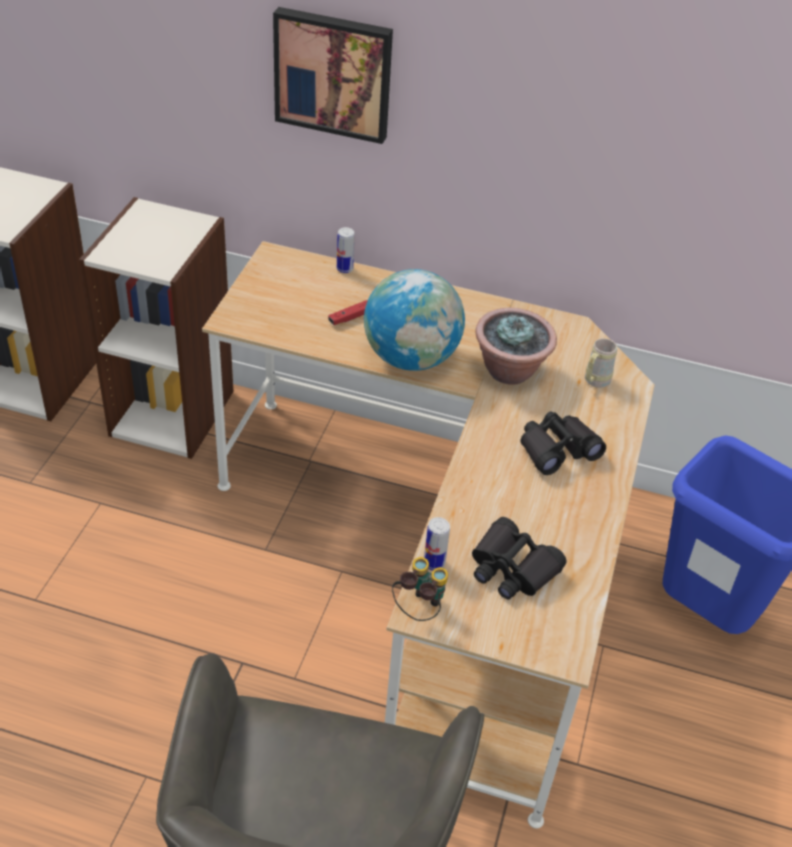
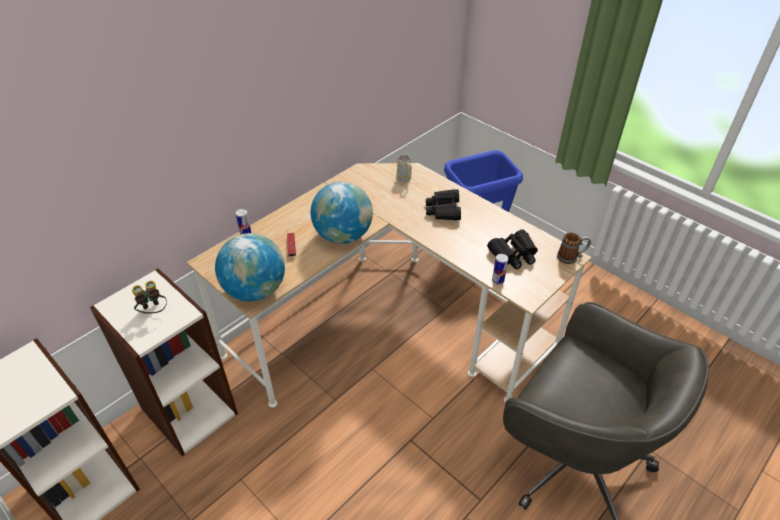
camera: 60 degrees left, 0 degrees up
(250, 315) = (255, 290): none -> globe
(334, 73) = (194, 123): picture -> none
(418, 609) = (525, 297): binoculars -> binoculars (153, 311)
(510, 371) = (378, 204): potted plant -> none
(563, 653) = (571, 257): none -> mug

